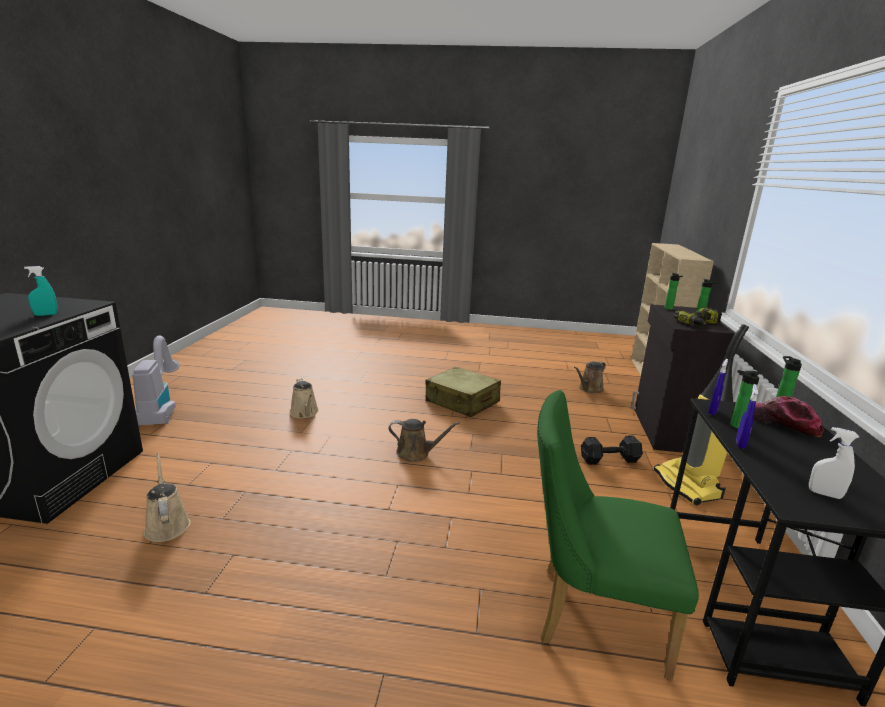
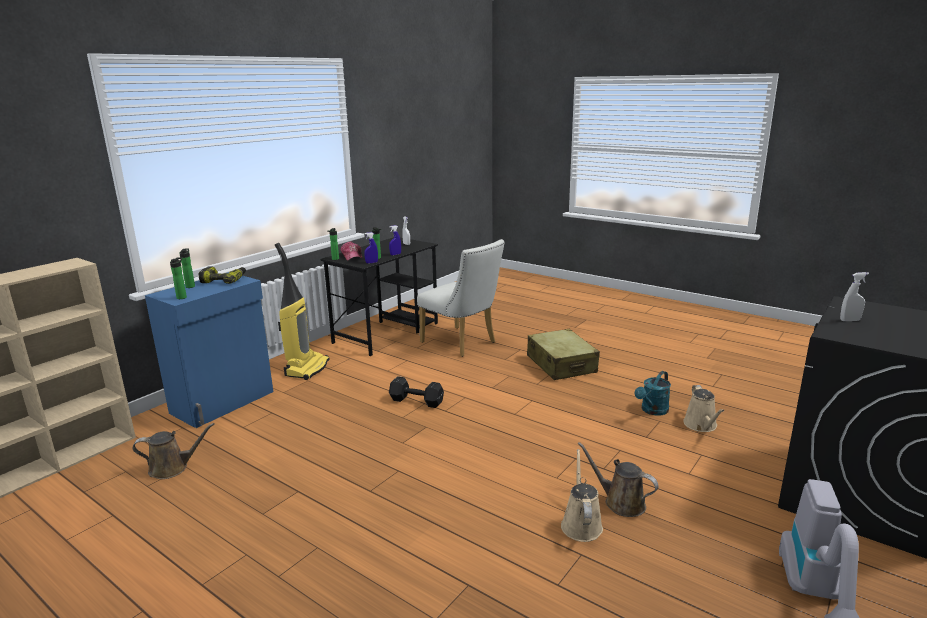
camera: 150 degrees left, 0 degrees up
(46, 315) = (850, 320): turquoise spray bottle -> white spray bottle
(227, 533) = (652, 411): none -> turquoise watering can
(416, 453) = (479, 435): brown watering can -> brown watering can (620, 502)
(462, 402) = (360, 489): beige suitcase -> beige suitcase (561, 364)
(590, 614) = (462, 343): green chair -> white chair
(611, 460) = (323, 392): black dumbbell -> black dumbbell (415, 401)
(665, 430) = (224, 402): black cabinet -> blue cabinet

